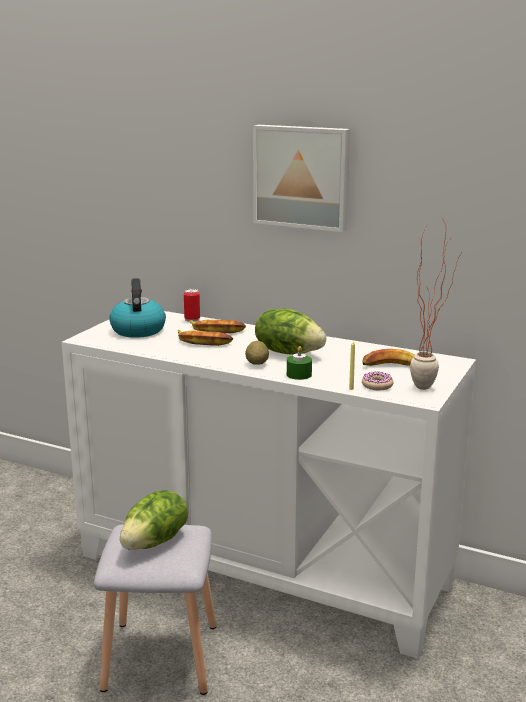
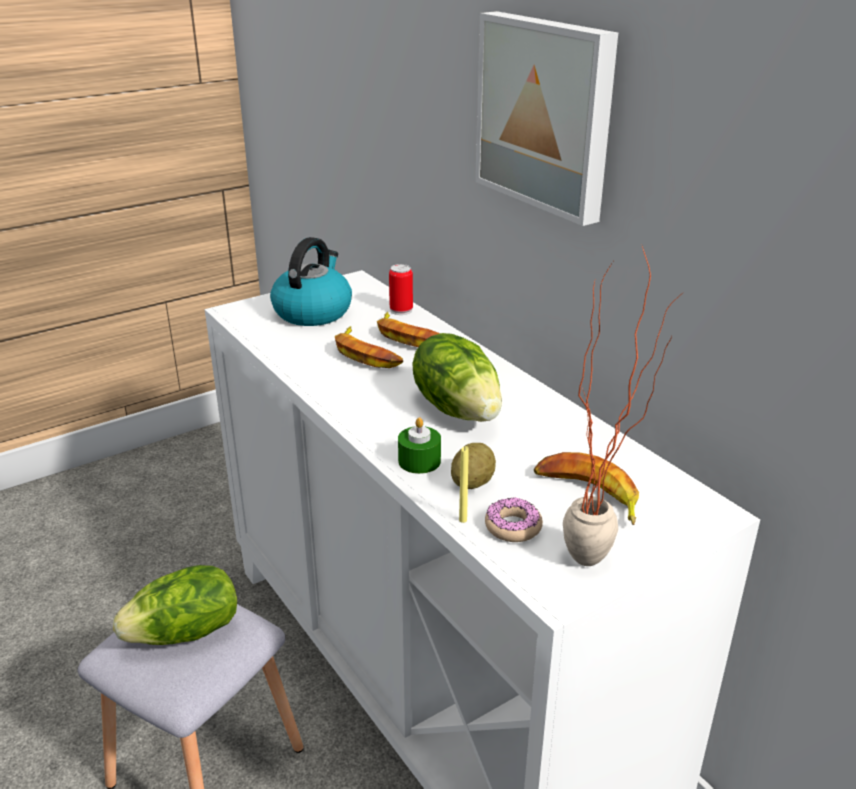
camera: 30 degrees right, 10 degrees up
(257, 364) = (386, 419): potato -> potato (472, 483)

